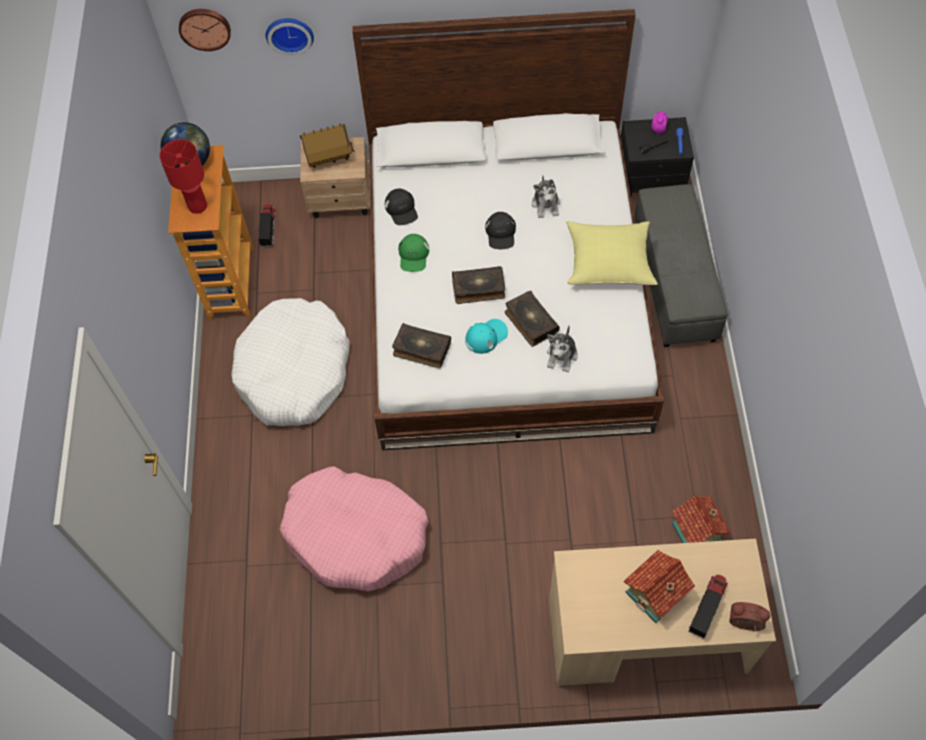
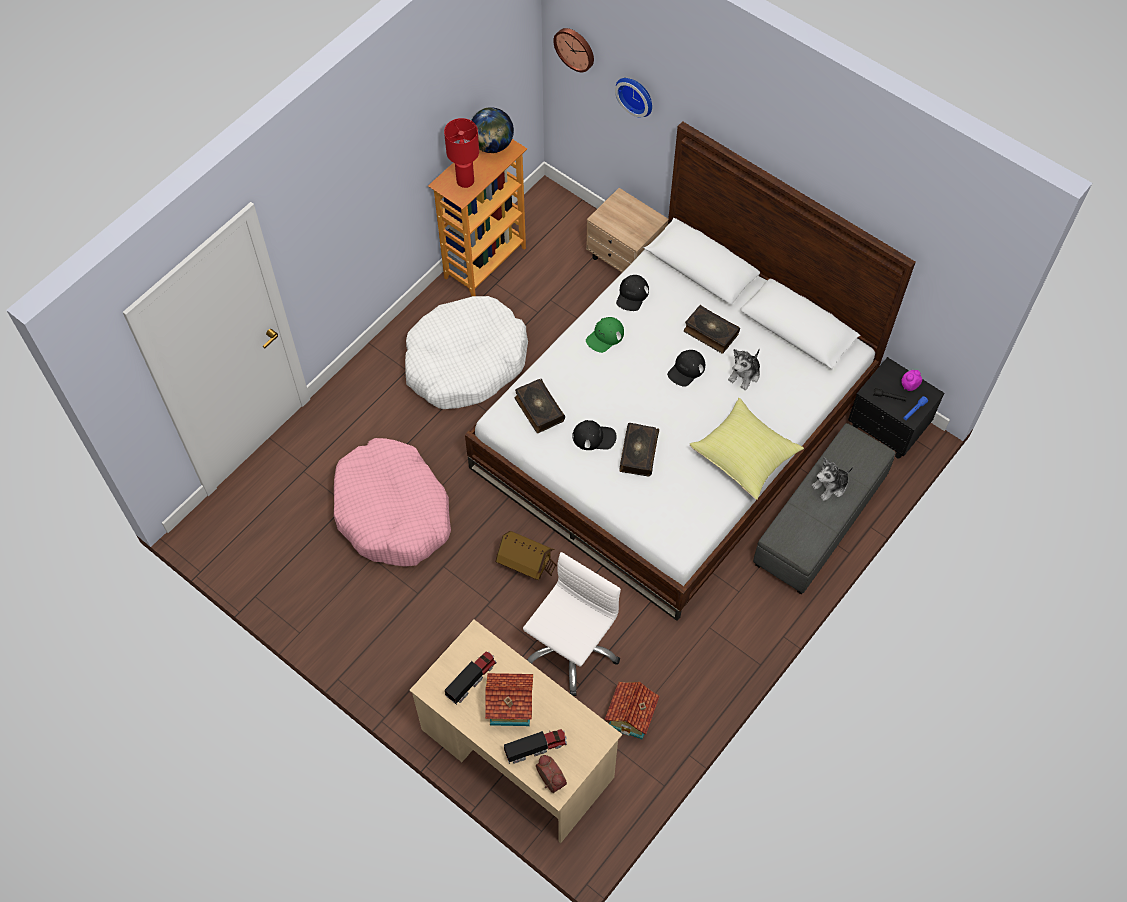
camera: 40 degrees right, 0 degrees up
(268, 228) = (550, 240): toy truck -> toy truck (471, 679)
(328, 157) = (625, 216): toy house -> toy house (526, 564)
(478, 289) = (625, 398): book -> book (710, 333)
(486, 336) = (594, 437): turquoise cap -> black cap
(562, 356) = (634, 495): plush toy -> plush toy (830, 486)
(601, 520) = (571, 648): none -> white office chair

